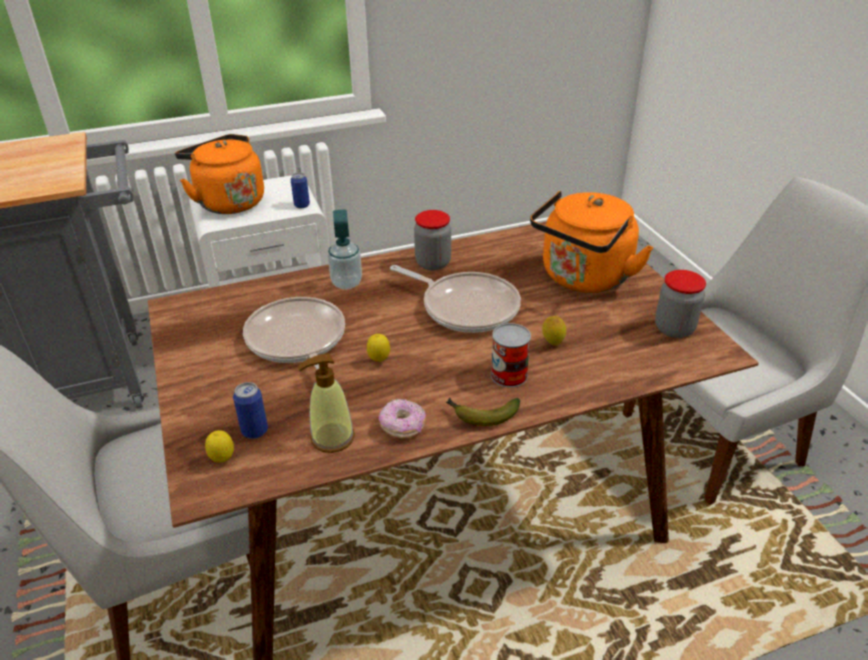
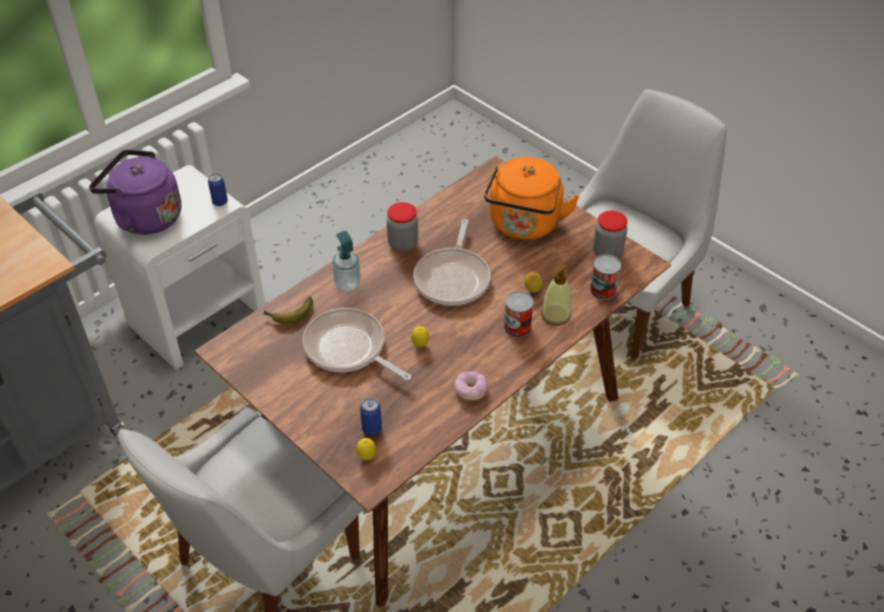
camera: 25 degrees left, 10 degrees up
(228, 202) = (144, 217): orange kettle -> purple kettle
(332, 438) = (429, 415): soap dispenser -> soap dispenser (555, 315)
(465, 307) = (453, 278): frying pan -> frying pan turned 90 degrees clockwise
(481, 415) = (516, 364): banana -> banana (289, 315)
(646, 366) = (603, 290): none -> can

